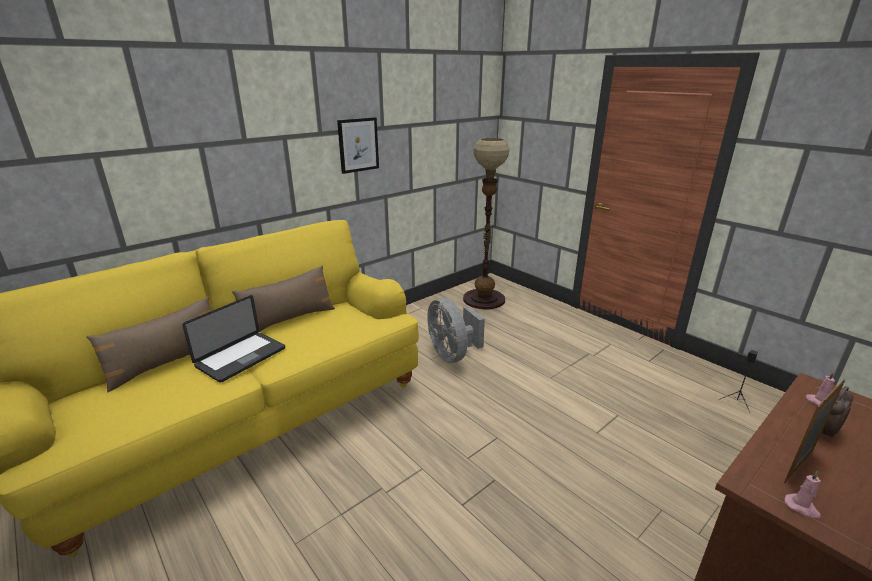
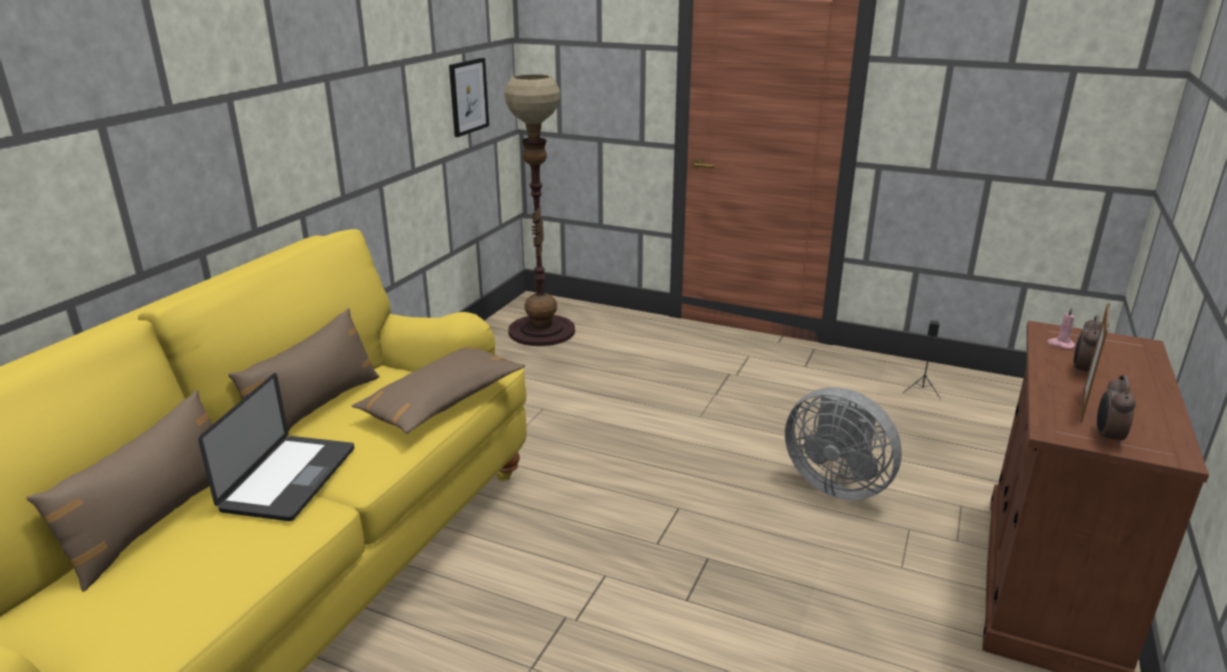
camera: 25 degrees left, 0 degrees up
(352, 331) = (442, 402): none -> brown pillow
(358, 145) = (337, 101): picture -> picture (468, 96)
(452, 354) = (546, 418): grey fan -> grey fan (837, 484)
(802, 507) = (1106, 438): pink candle -> alarm clock

